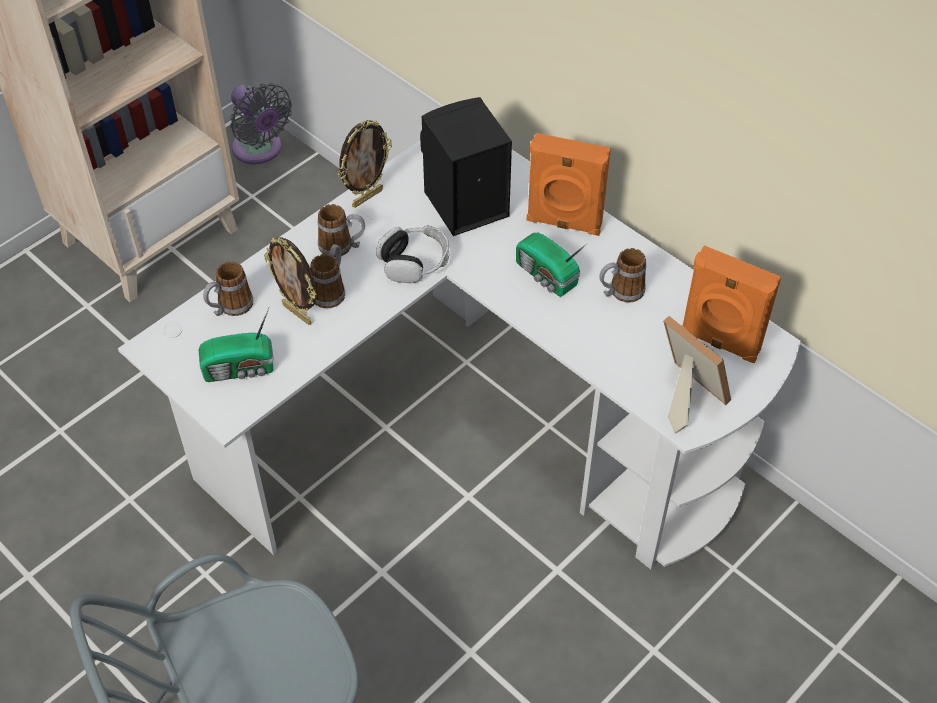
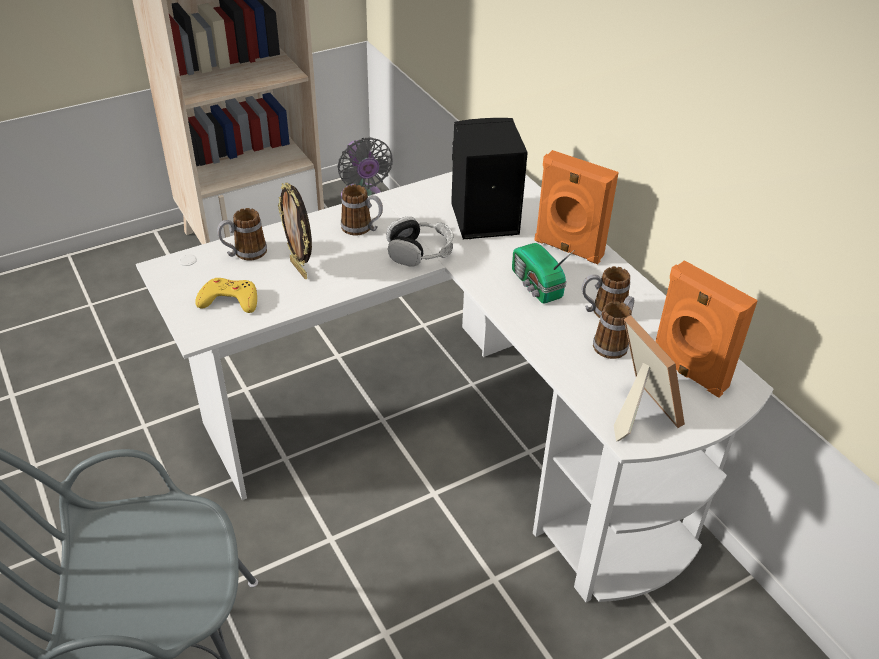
camera: 15 degrees right, 10 degrees down
(241, 369) = (229, 300): radio -> yellow game controller
(331, 290) = (337, 258): mug -> mug (613, 343)
(367, 197) = (400, 198): picture frame -> none

